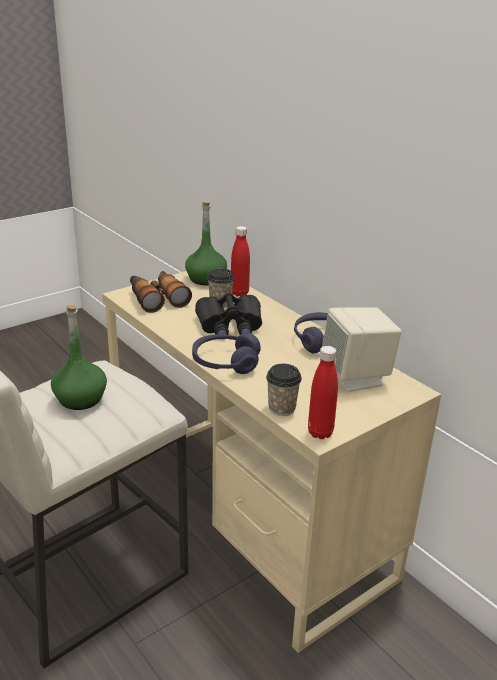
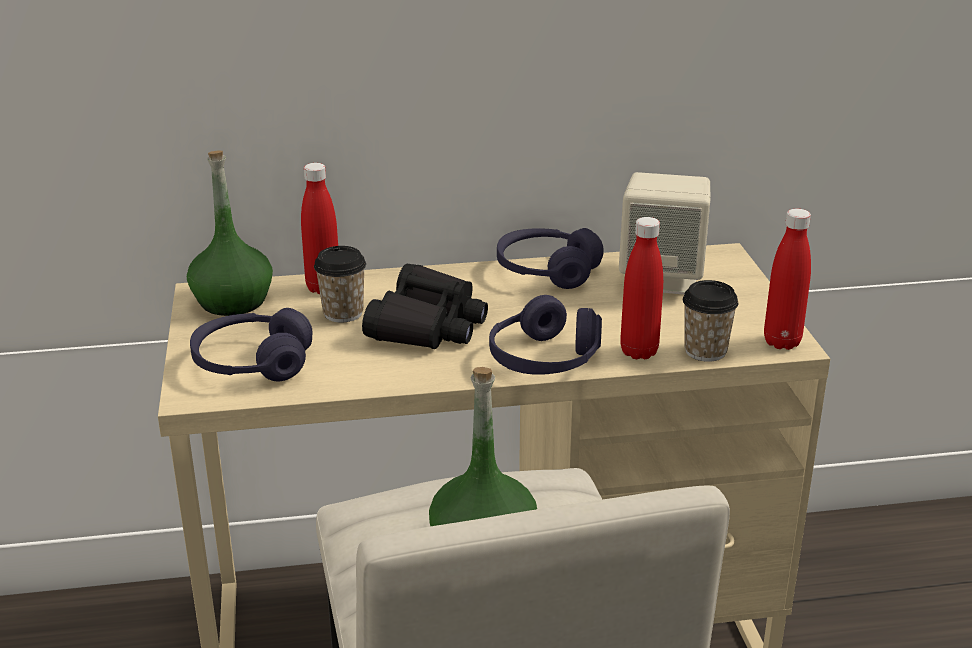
camera: 60 degrees left, 0 degrees up
(157, 298) = (252, 363): binoculars -> purple headphones
(260, 387) = (639, 352): none -> red bottle

